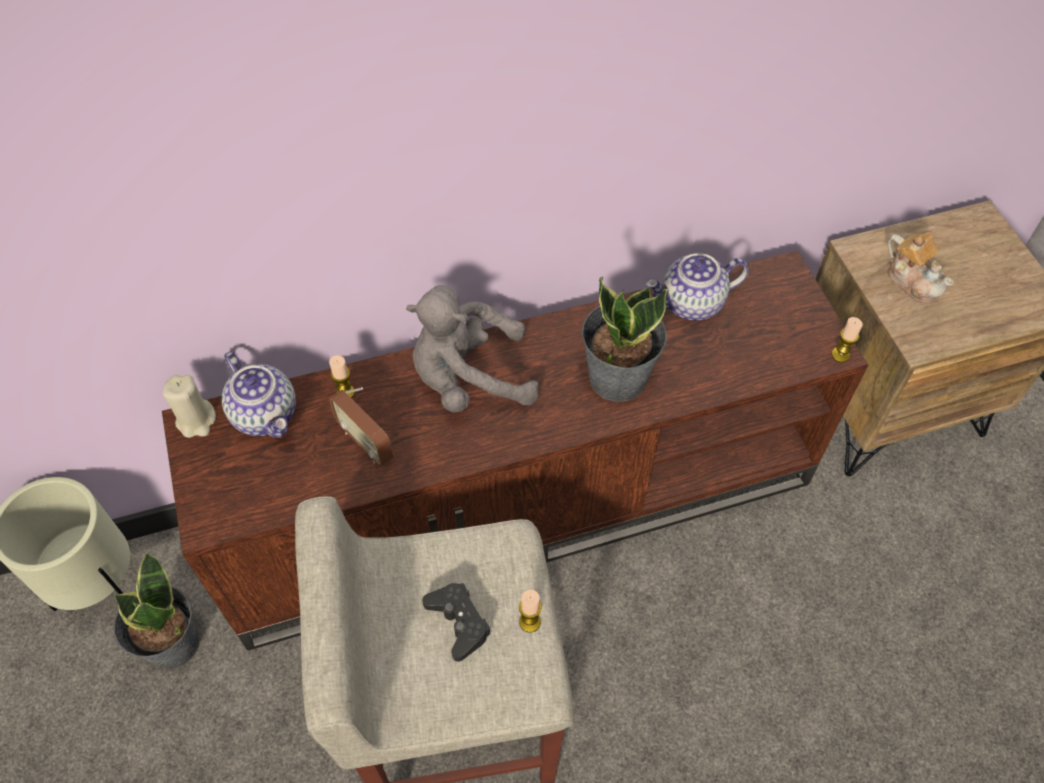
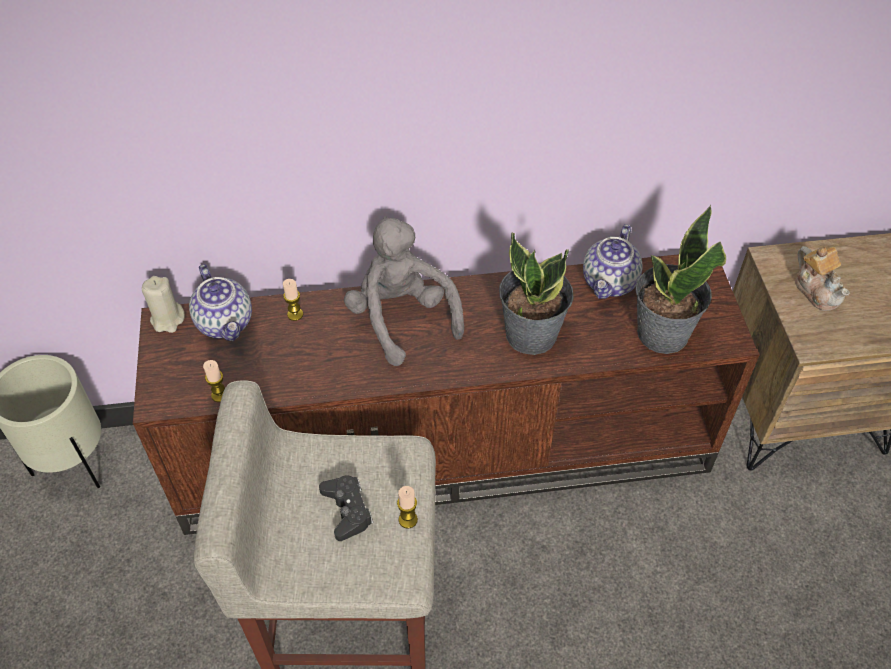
camera: 10 degrees right, 5 degrees down
(172, 644) = (122, 519): potted plant -> potted plant (661, 333)
(366, 443) = (303, 357): radio -> none
(468, 379) = (401, 318): grey plush toy -> grey plush toy turned 60 degrees clockwise
(691, 304) = (610, 283): teapot -> teapot turned 60 degrees counterclockwise
(840, 355) = (735, 343): candle -> candle (220, 395)

